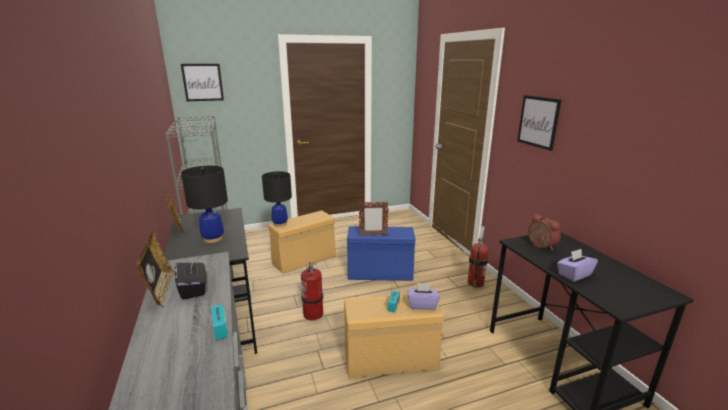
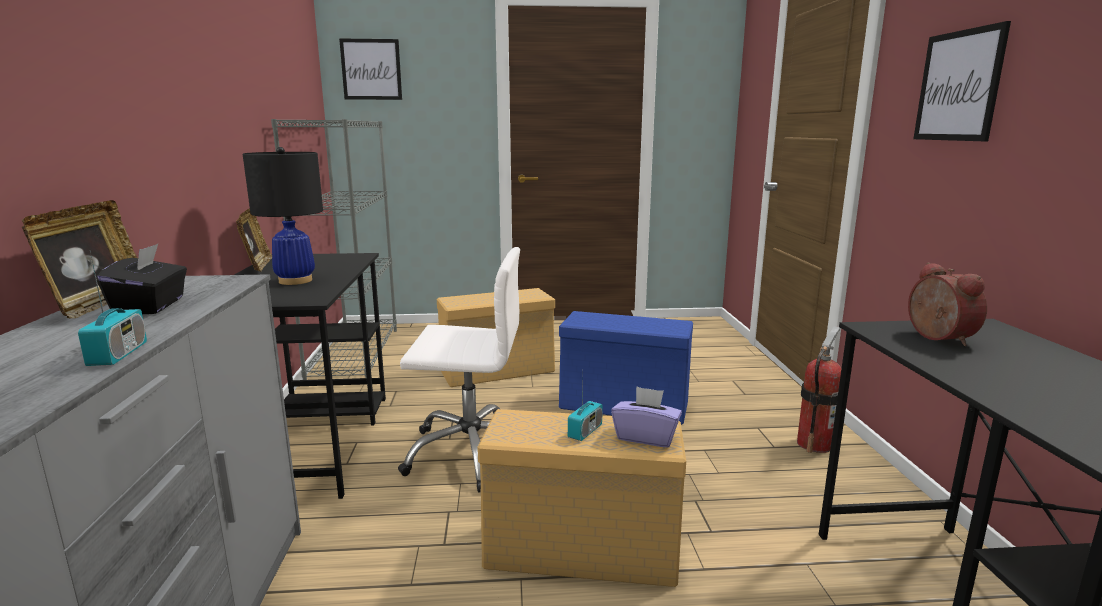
camera: 15 degrees right, 5 degrees down
(280, 224) = (456, 299): black table lamp -> none
(313, 314) = (471, 452): fire extinguisher -> white office chair
(373, 235) = (609, 326): picture frame -> none
(574, 274) = (1007, 389): purple tissue box -> none

